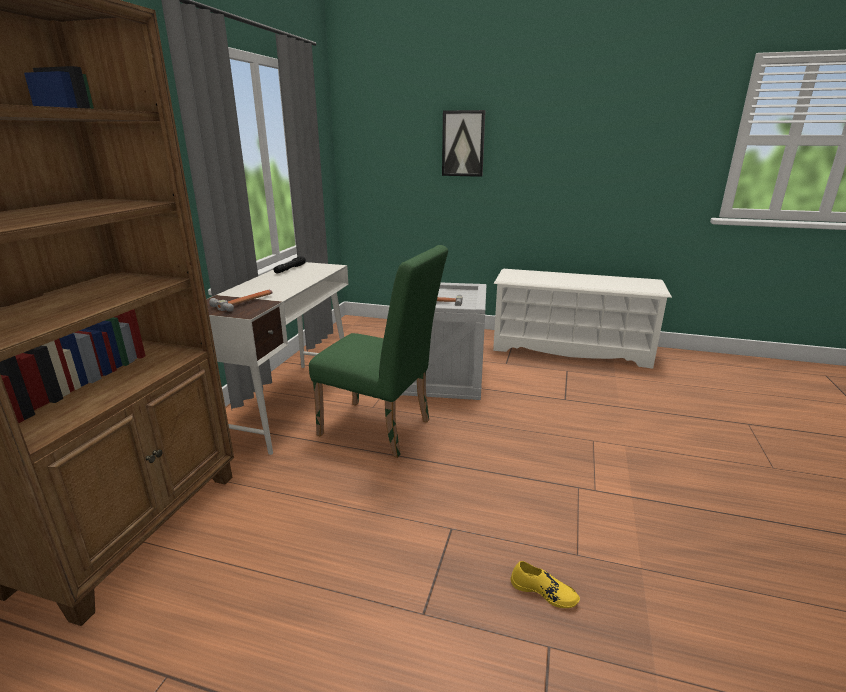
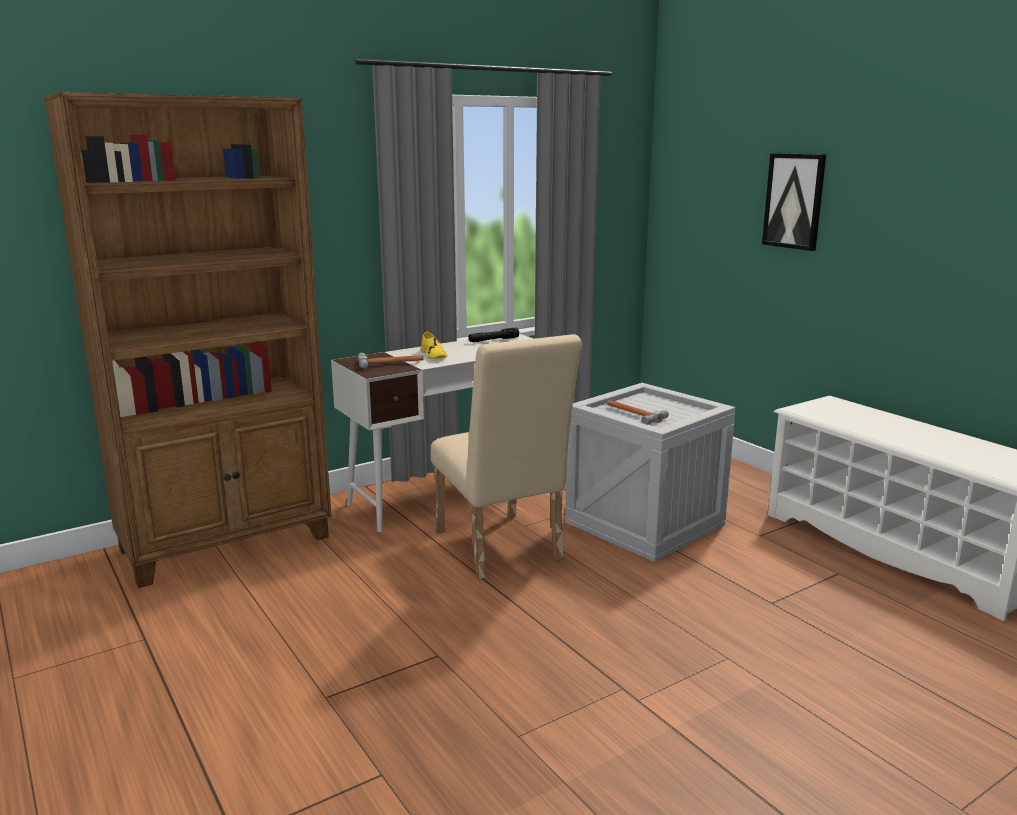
camera: 40 degrees right, 5 degrees down
(382, 430) = (501, 549): green chair -> beige chair
(544, 591) = (439, 741): yellow shoe -> yellow shoe (434, 355)

